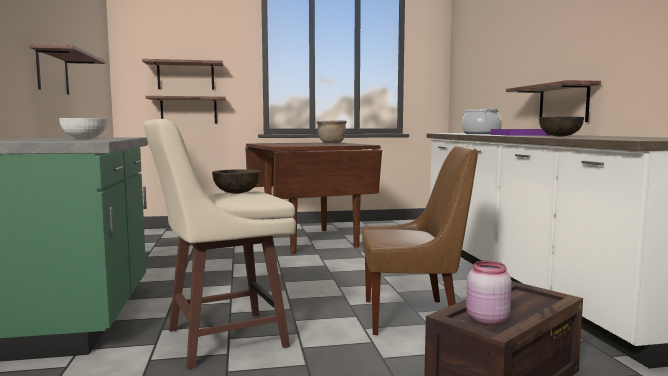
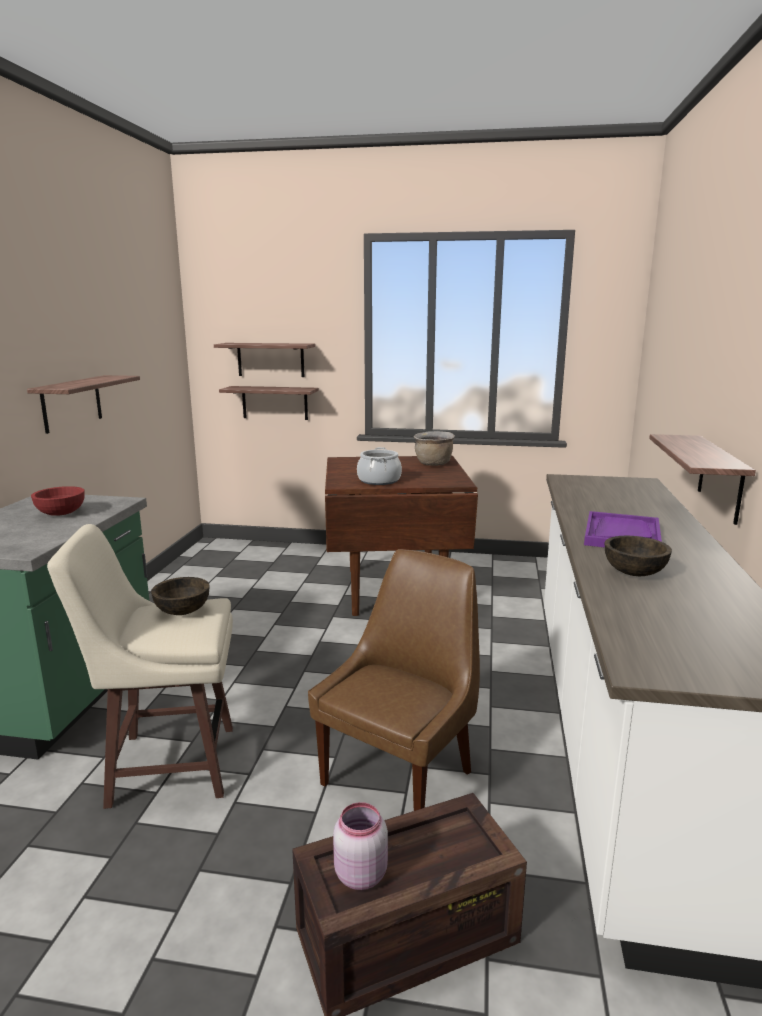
camera: 20 degrees right, 10 degrees up
(84, 138) = (60, 514): white bowl -> red bowl
(413, 316) = (400, 775): brown chair -> brown chair turned 75 degrees counterclockwise
(480, 134) = (592, 505): cooking pot -> cooking pot (379, 480)

